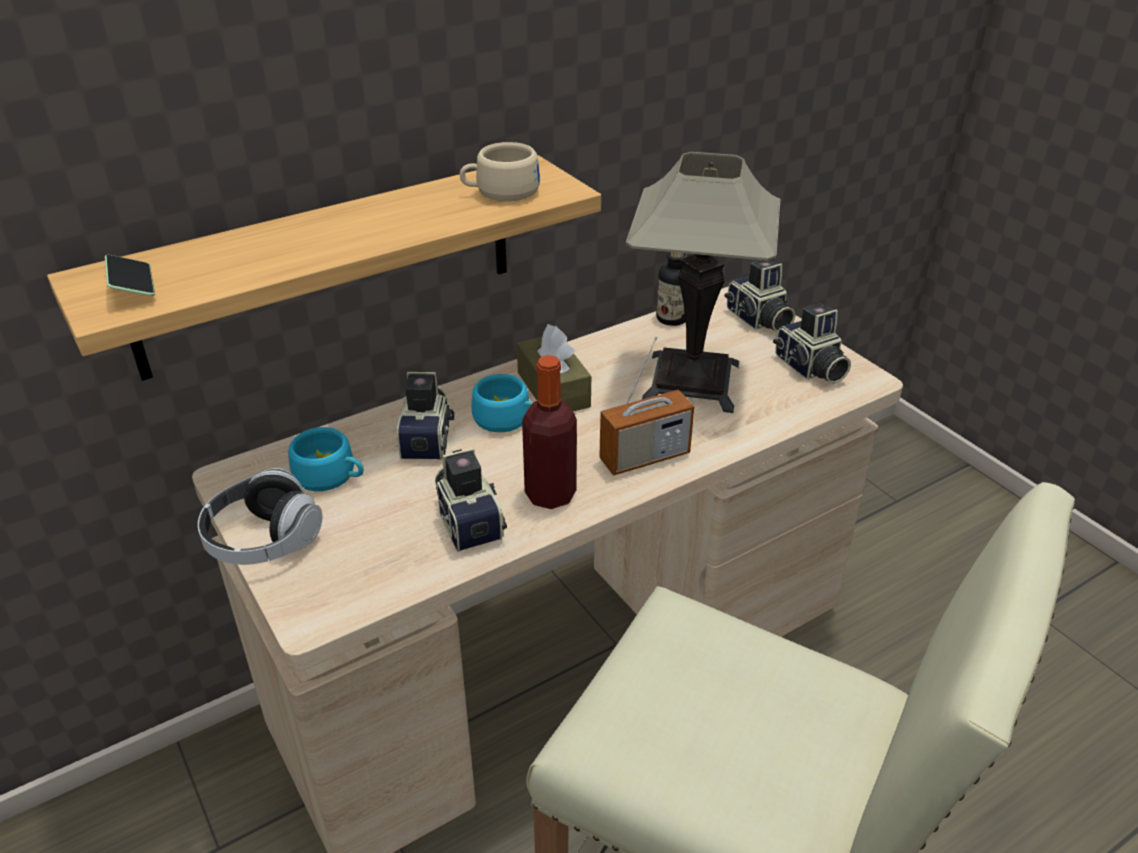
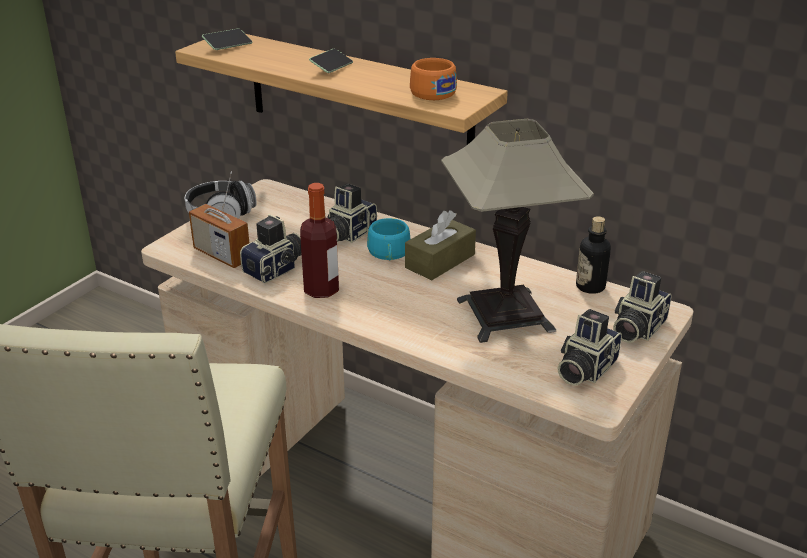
camera: 65 degrees right, 5 degrees down
(331, 476) = (287, 216): turquoise cup -> none
(341, 230) = (331, 68): none -> phone
(429, 438) = (347, 234): camera -> camera turned 150 degrees clockwise
(500, 192) = (429, 92): beige cup -> orange cup
(644, 457) = (389, 316): radio -> radio (222, 255)

